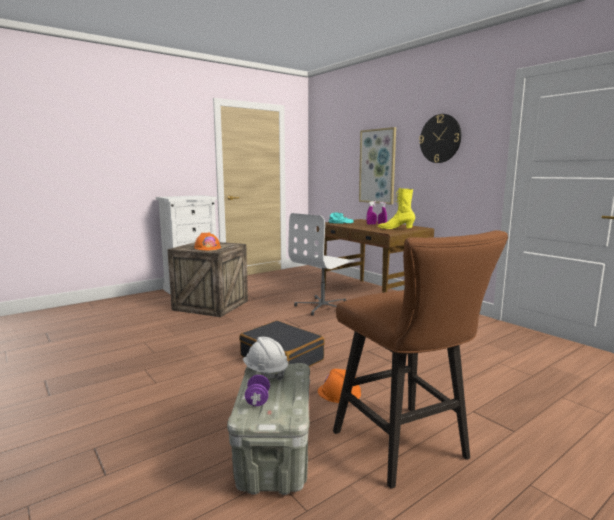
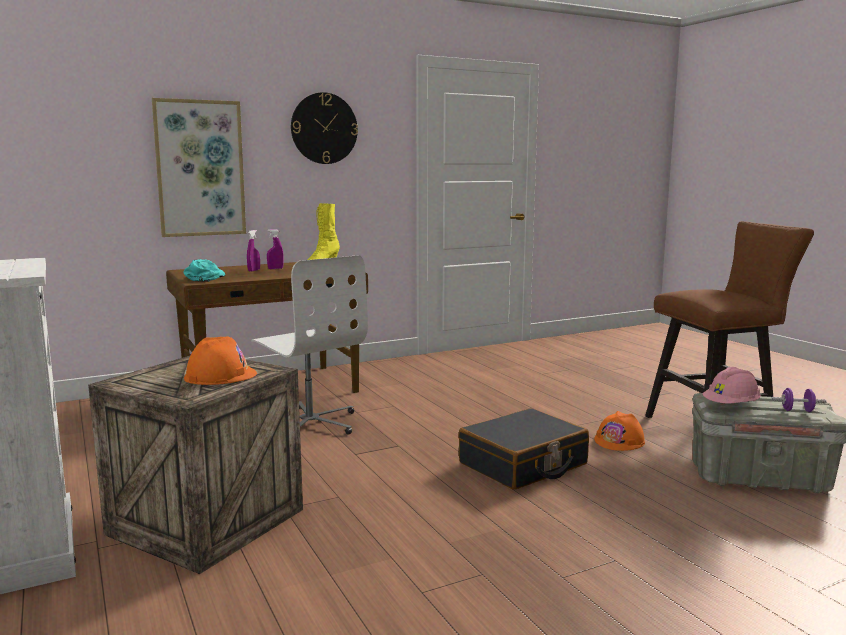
camera: 80 degrees left, 0 degrees up
(265, 372) = (731, 406): white hard hat -> pink hard hat

